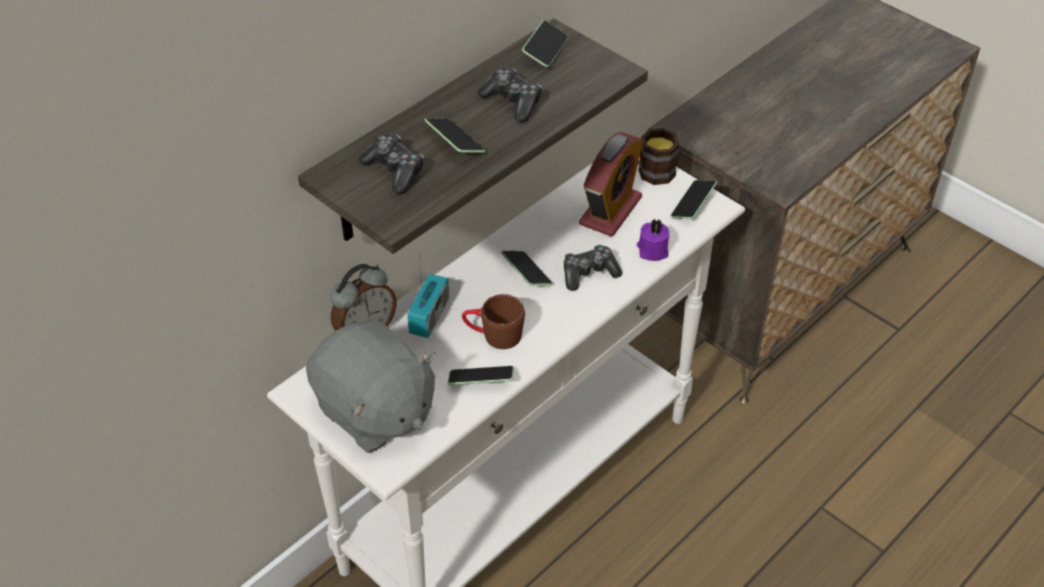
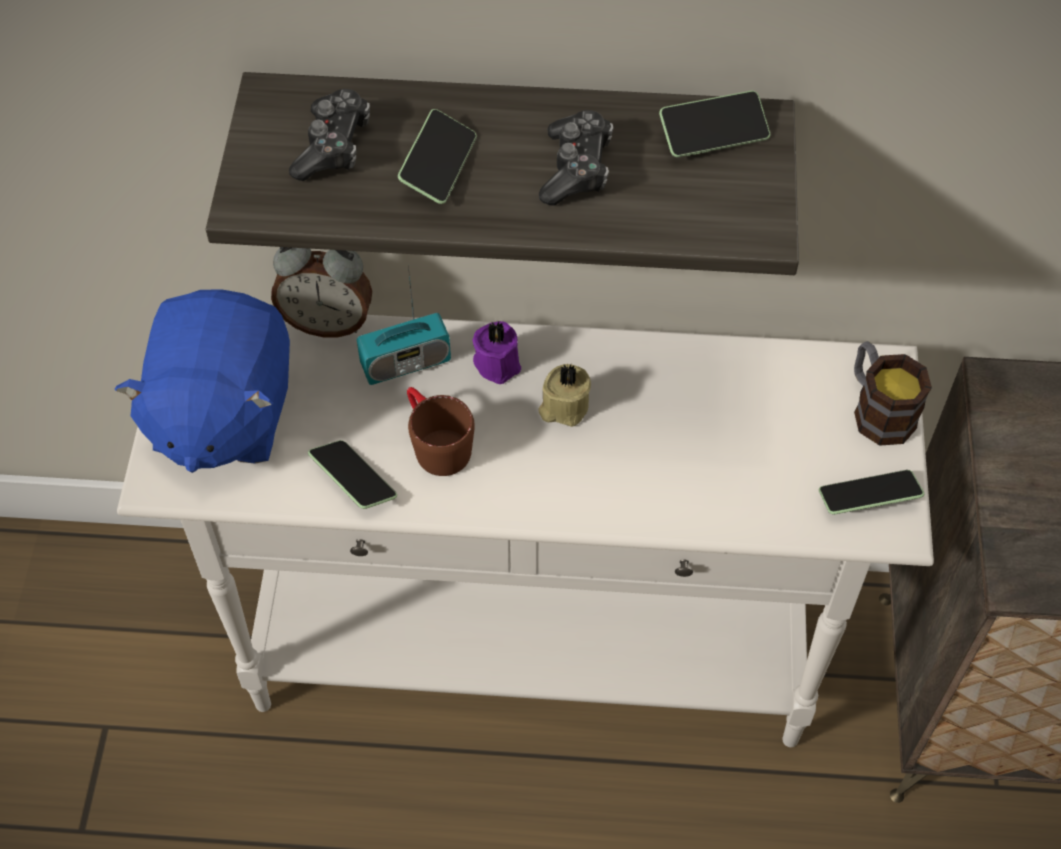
camera: 50 degrees right, 10 degrees up
(374, 411) = (221, 414): grey plush toy -> blue plush toy
(526, 274) = (563, 407): phone -> beige candle
(589, 273) = (629, 469): game controller -> none
(610, 211) = (760, 417): alarm clock -> none
(652, 250) = (738, 508): purple candle -> purple candle (498, 362)

